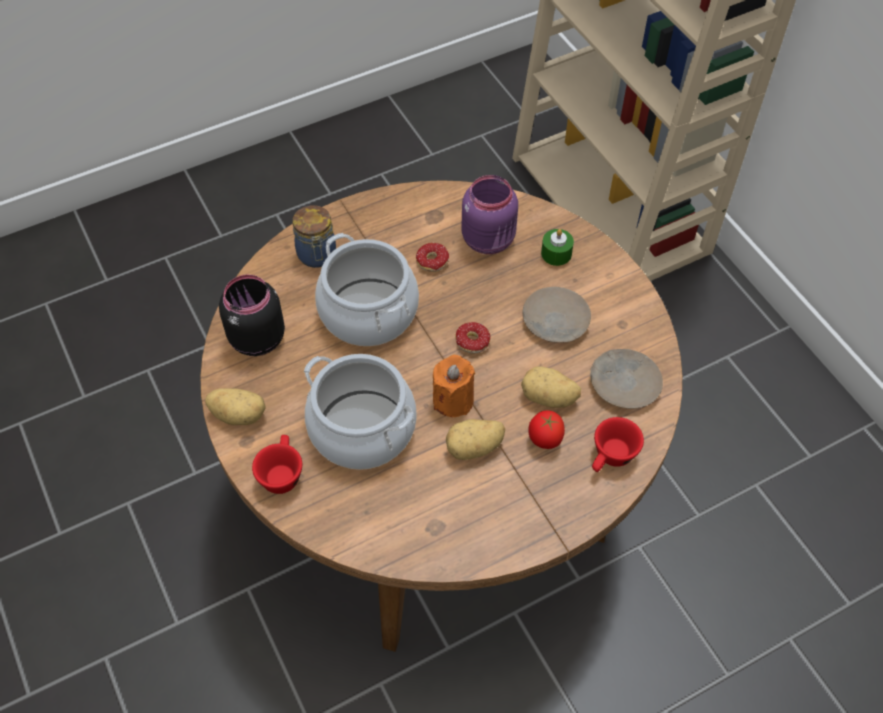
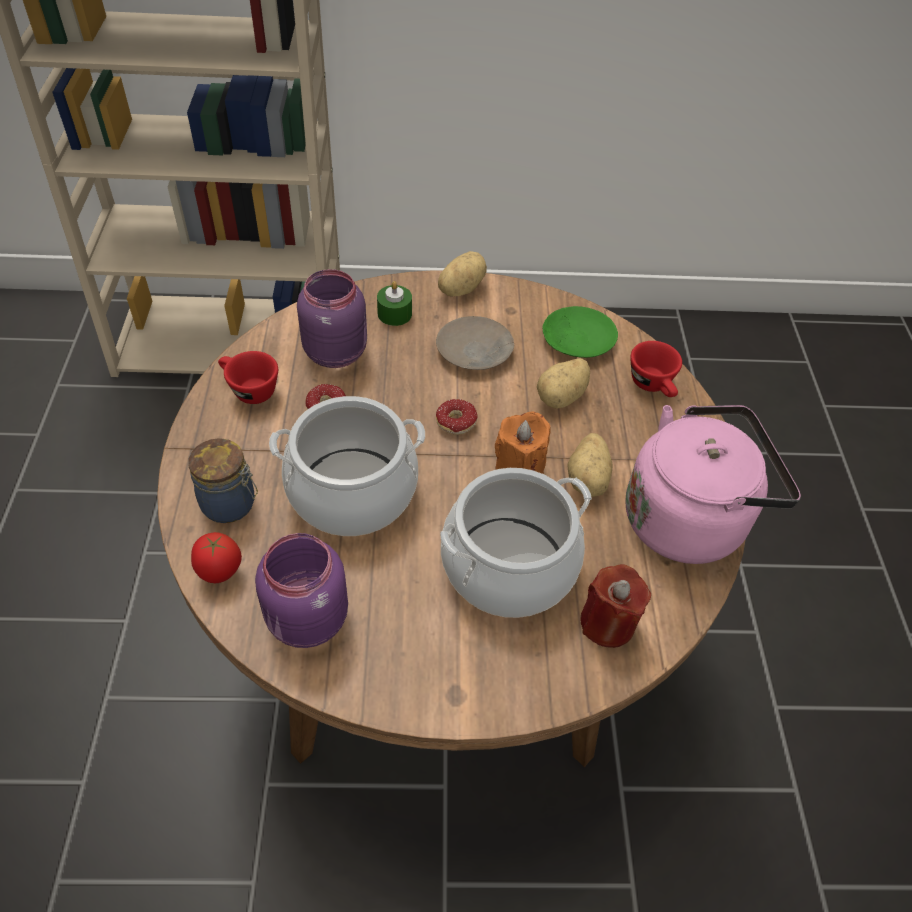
camera: 65 degrees left, 5 degrees down
(239, 414) = (410, 687): potato -> potato (460, 288)
(255, 338) = (306, 621): black jar -> purple jar
(281, 473) = (523, 674): red cup -> red cup (248, 390)
(350, 508) = (607, 623): none -> red candle
(480, 531) = (689, 518): none -> pink kettle
(544, 440) = (609, 422): tomato -> tomato (220, 572)
(624, 383) = (577, 340): beige plate -> green plate

